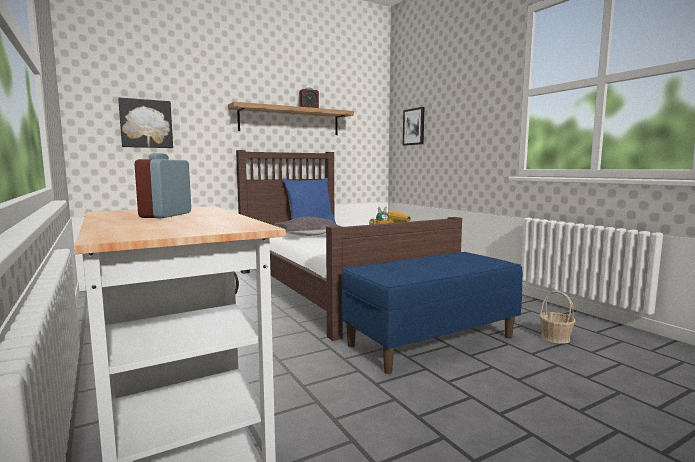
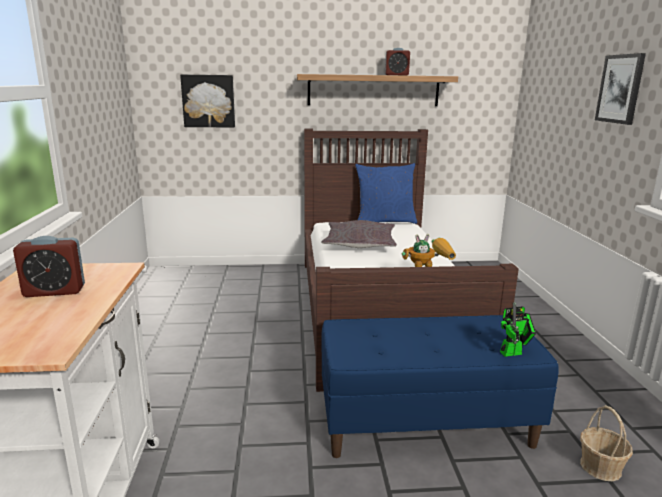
camera: 25 degrees right, 10 degrees up
(166, 215) = (54, 291): alarm clock -> alarm clock turned 135 degrees counterclockwise
(414, 126) = (544, 99): picture -> picture (620, 89)
(492, 264) = (514, 352): none -> toy robot

